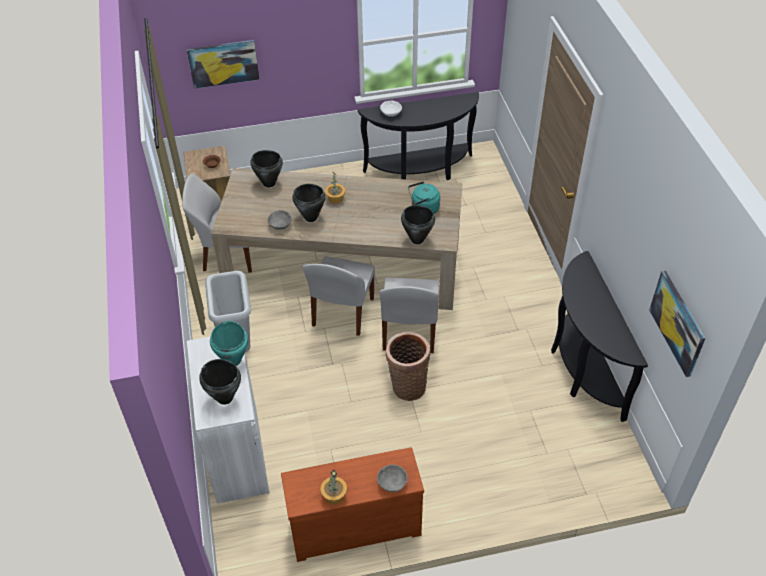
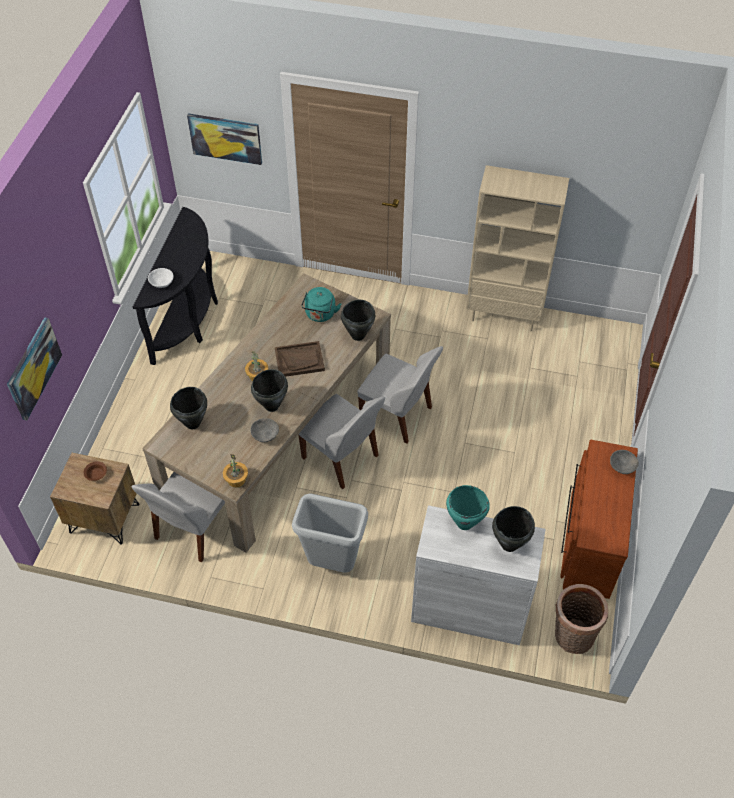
camera: 65 degrees left, 5 degrees up
(334, 495) = (618, 513): potted plant -> potted plant (236, 480)
(367, 215) = (299, 360): none -> brown tray
(407, 385) = (458, 441): basket -> basket (571, 637)
(581, 368) = (504, 314): black console table -> beige bookcase
(677, 323) = (624, 193): picture -> picture (225, 138)

